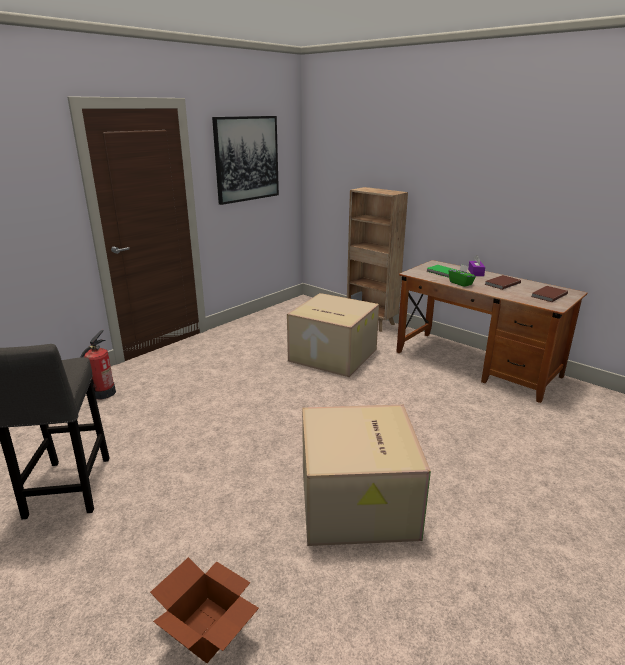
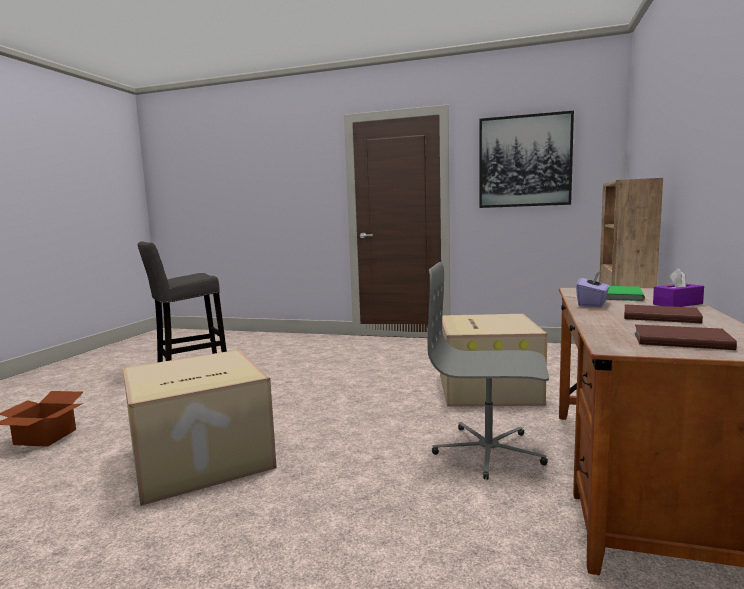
camera: 65 degrees right, 15 degrees down
(103, 393) = (308, 343): fire extinguisher -> none
(424, 386) = (489, 451): none -> grey office chair
(461, 283) = (592, 304): green tissue box -> purple tissue box

